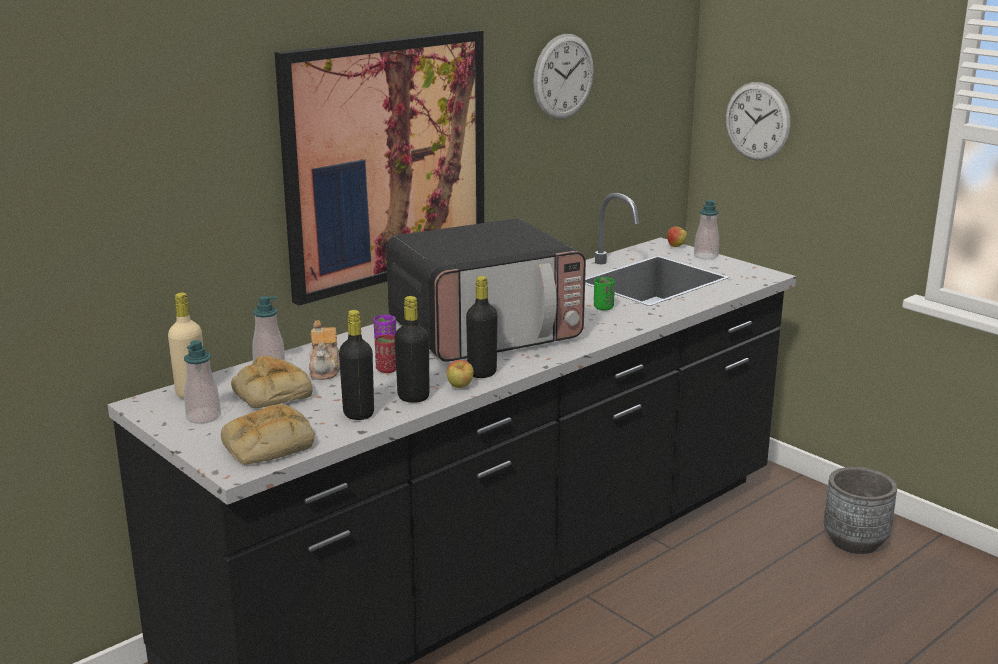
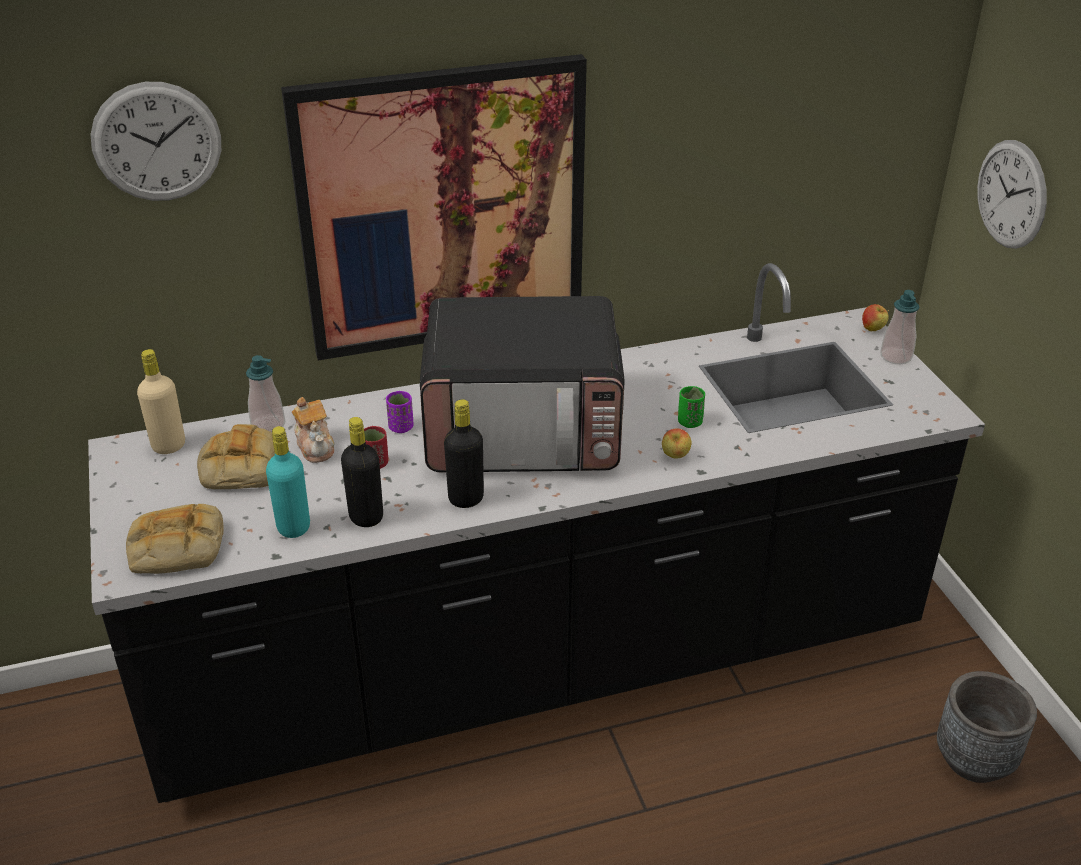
camera: 25 degrees right, 15 degrees up
(203, 417) = (153, 486): soap dispenser -> none
(325, 370) = (316, 446): teapot -> teapot turned 45 degrees counterclockwise
(358, 414) = (293, 527): black bottle -> turquoise bottle
(460, 387) = (425, 516): apple -> apple (675, 457)
(563, 76) = (724, 110): wall clock -> wall clock (157, 142)

